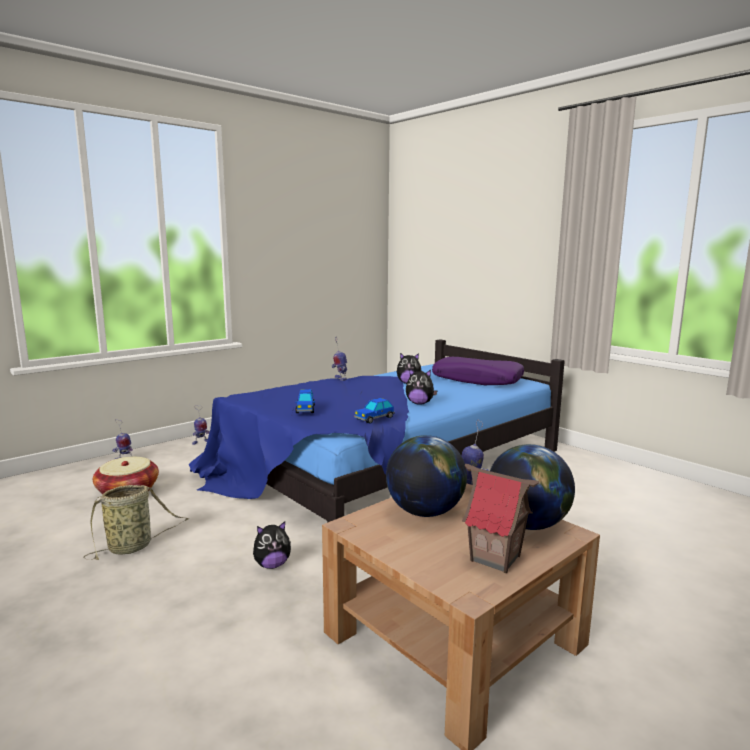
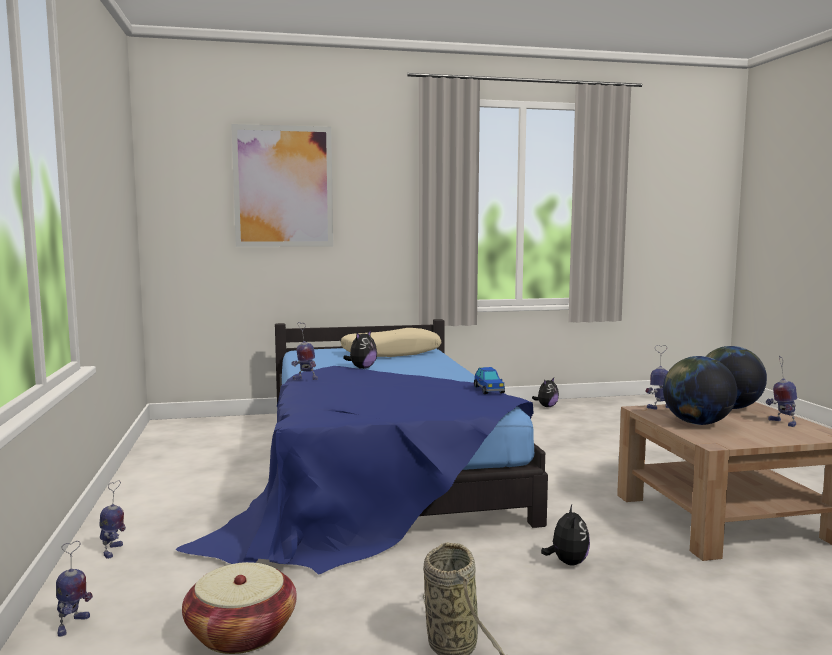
camera: 60 degrees left, 5 degrees down
(305, 409) = (421, 402): toy car -> none
(419, 403) = (443, 376): plush toy -> plush toy (546, 406)
(466, 228) = (283, 186): none -> picture
(477, 380) = (391, 353): purple pillow -> beige pillow
(495, 559) = (781, 422): toy house -> toy robot

